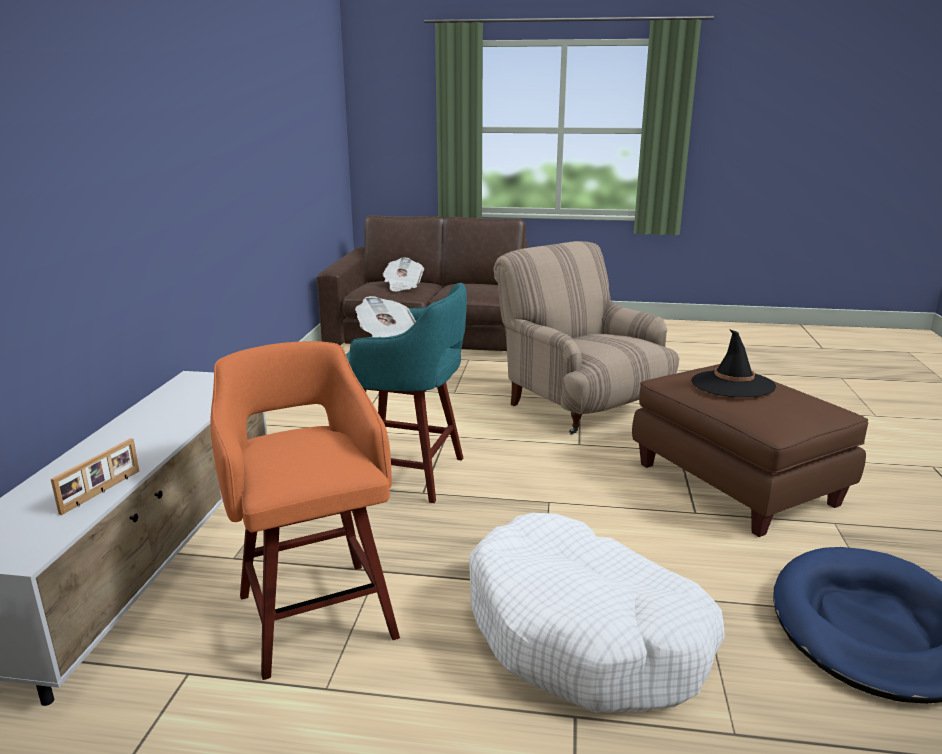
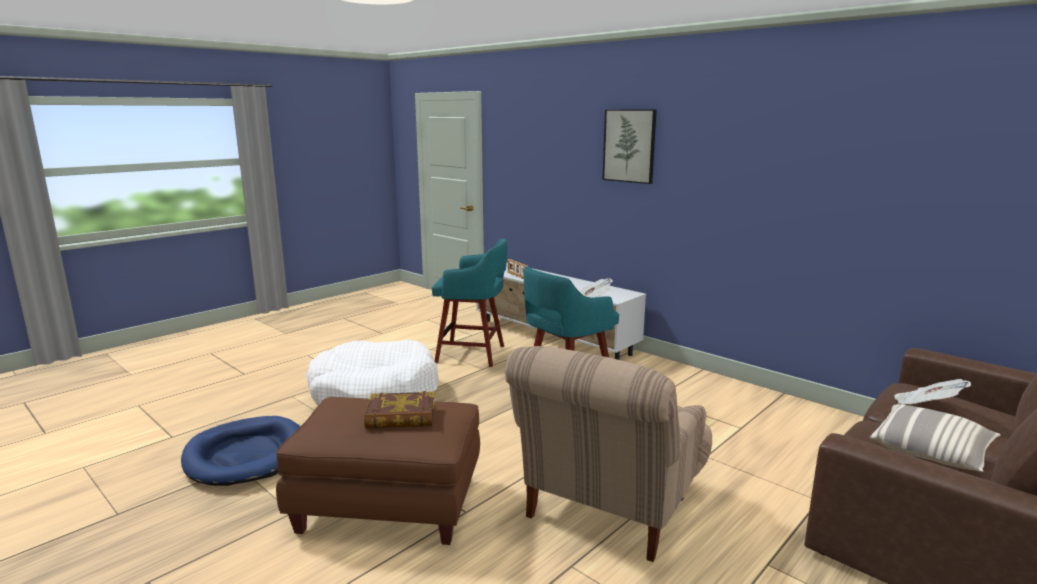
camera: 125 degrees right, 5 degrees down
(104, 121) = (629, 146): none -> picture
(315, 612) = (473, 354): orange stool -> turquoise stool
(471, 286) = (931, 452): none -> pillow
(580, 407) = (609, 507): beige armchair -> beige armchair turned 120 degrees clockwise
(732, 384) = (401, 416): black hat -> book

